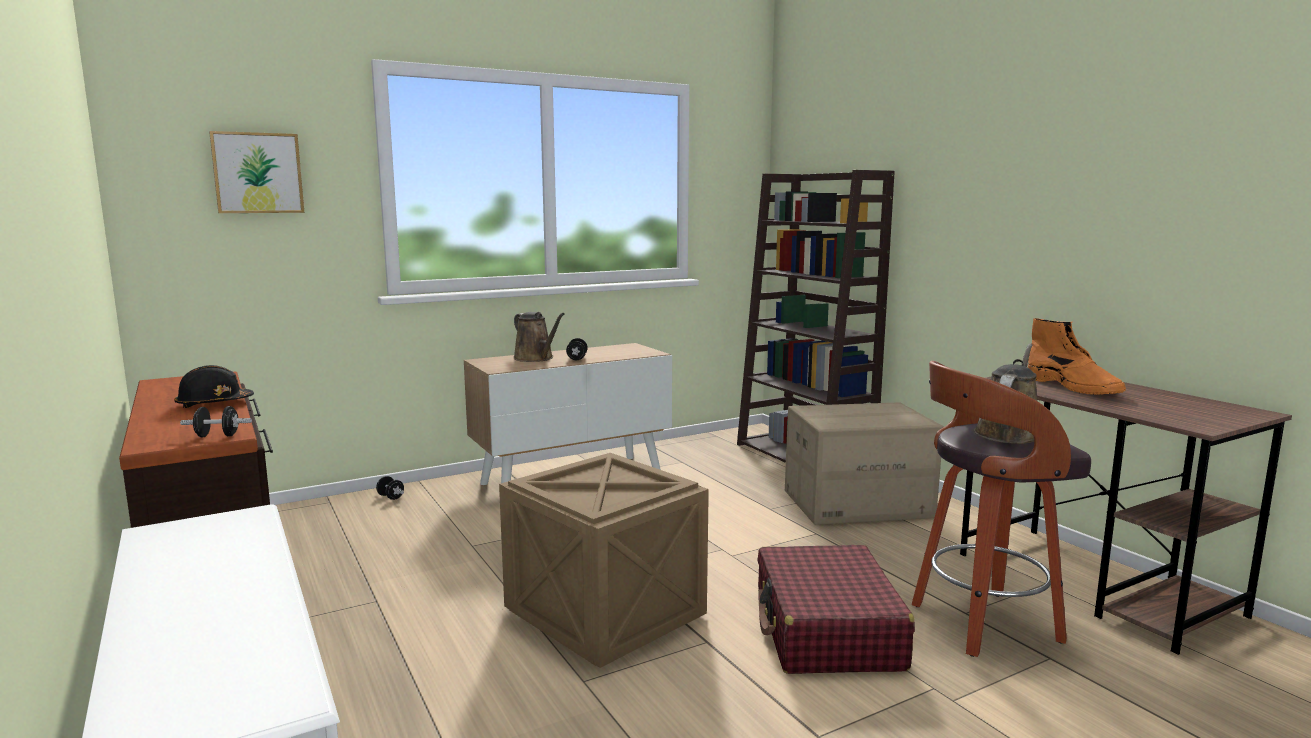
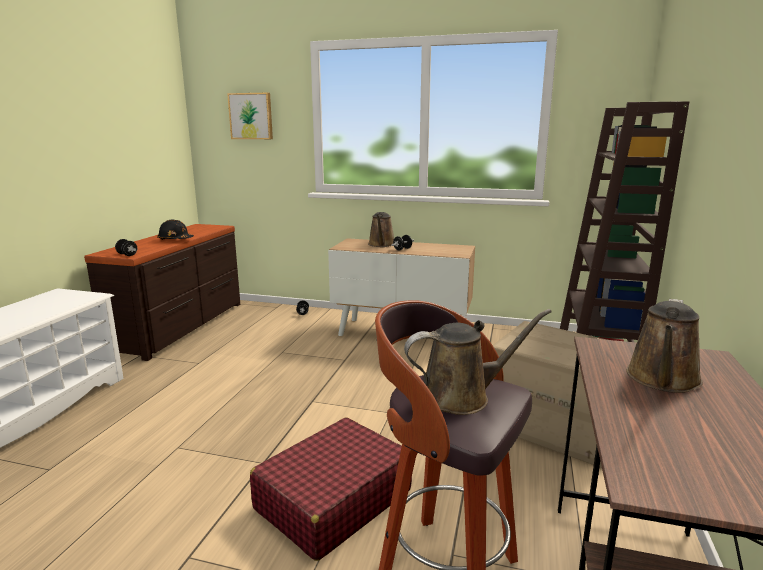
camera: 45 degrees right, 5 degrees up
(606, 614) = (255, 419): crate -> none
(1073, 387) = (662, 380): orange boot -> brown watering can

